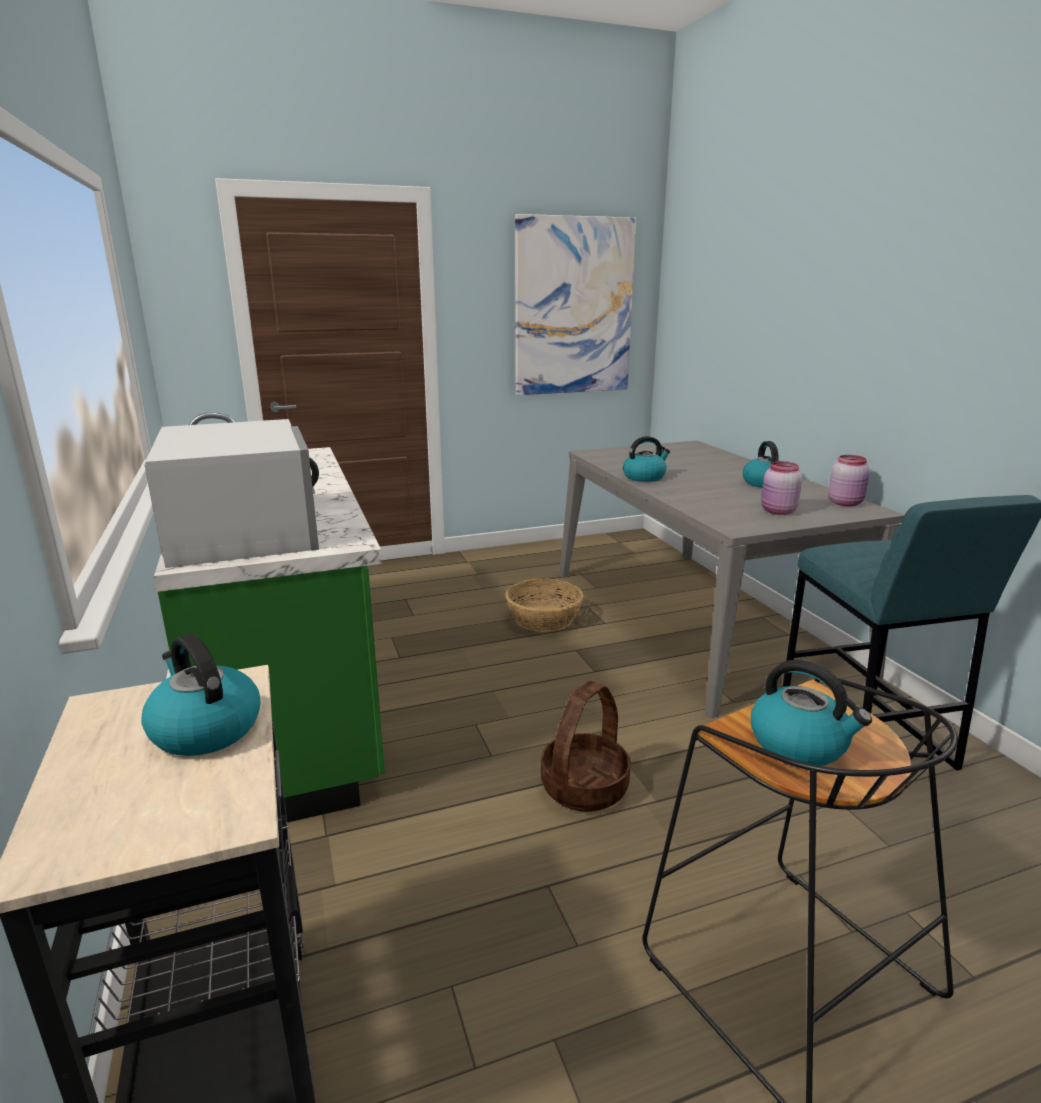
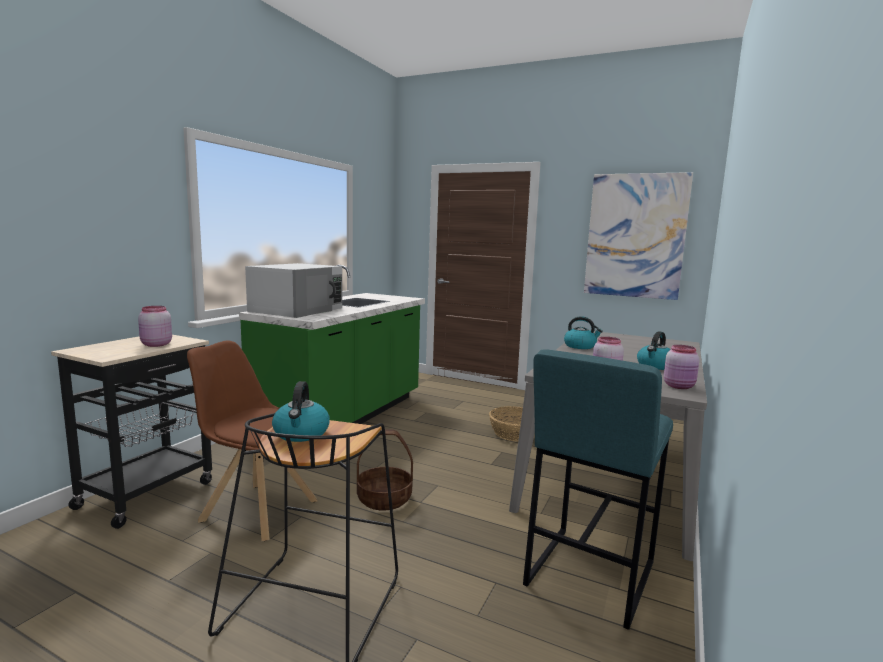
camera: 45 degrees right, 10 degrees down
(204, 729) = (155, 345): kettle -> pink jar
(469, 927) = (255, 509): none -> brown chair

